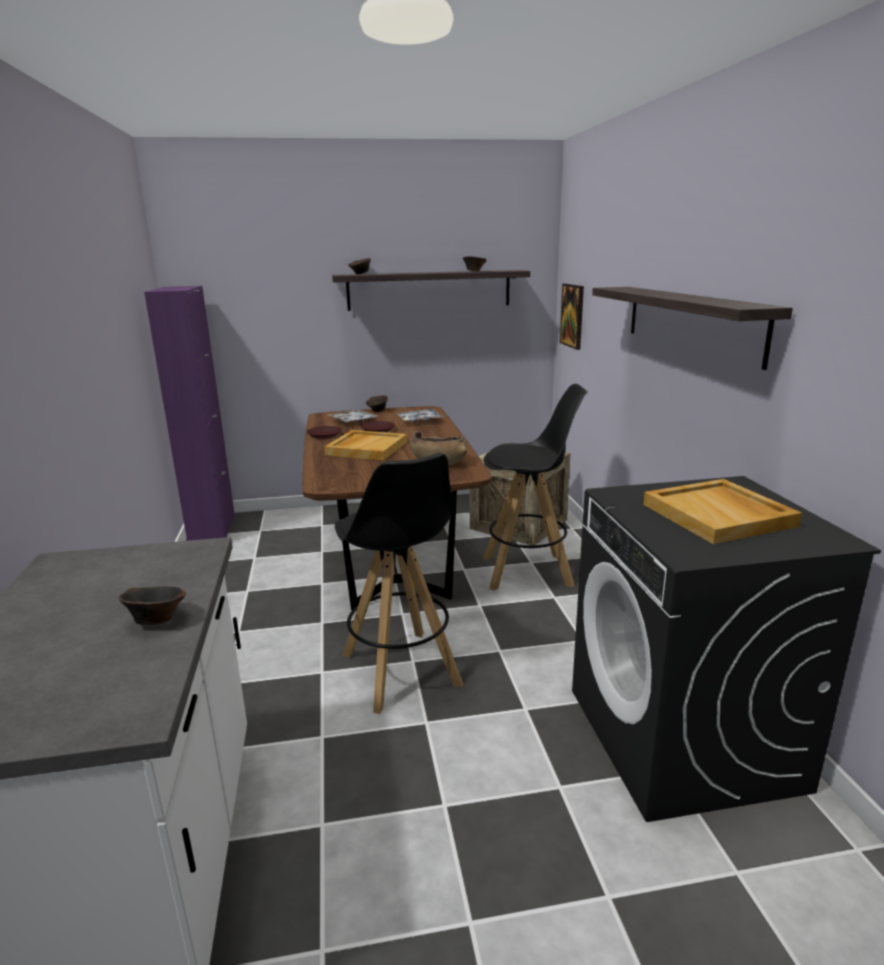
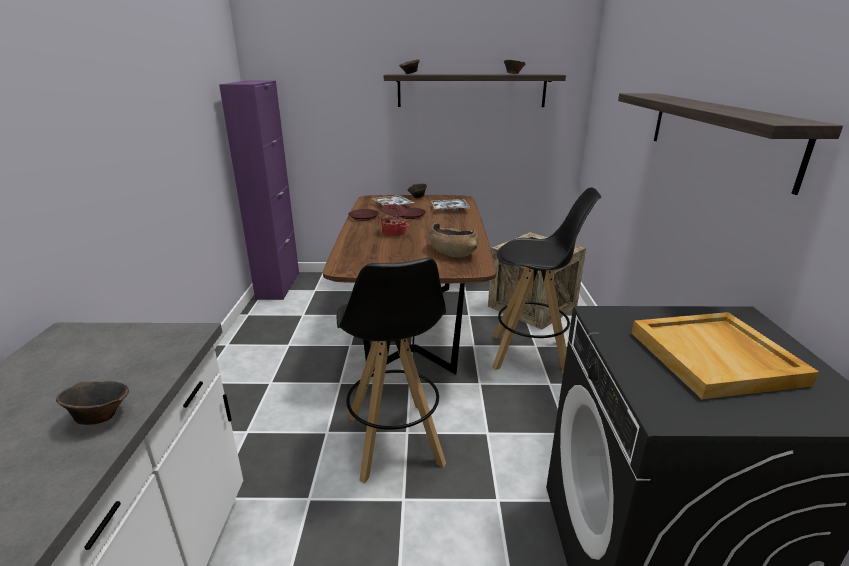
camera: 10 degrees right, 5 degrees up
(366, 448) = (394, 233): beige tray -> cooking pot
(573, 315) = (602, 119): picture -> none

